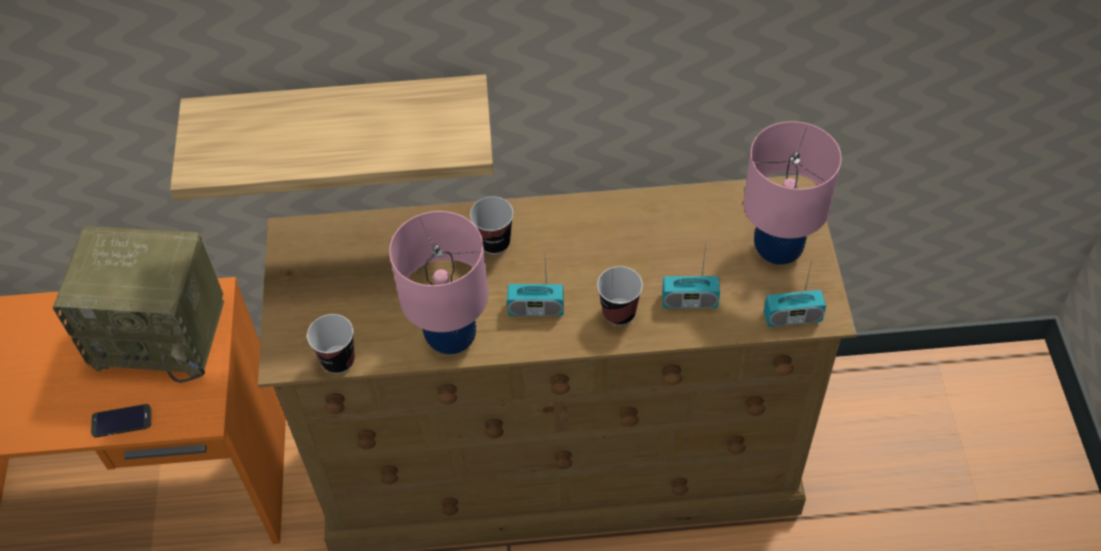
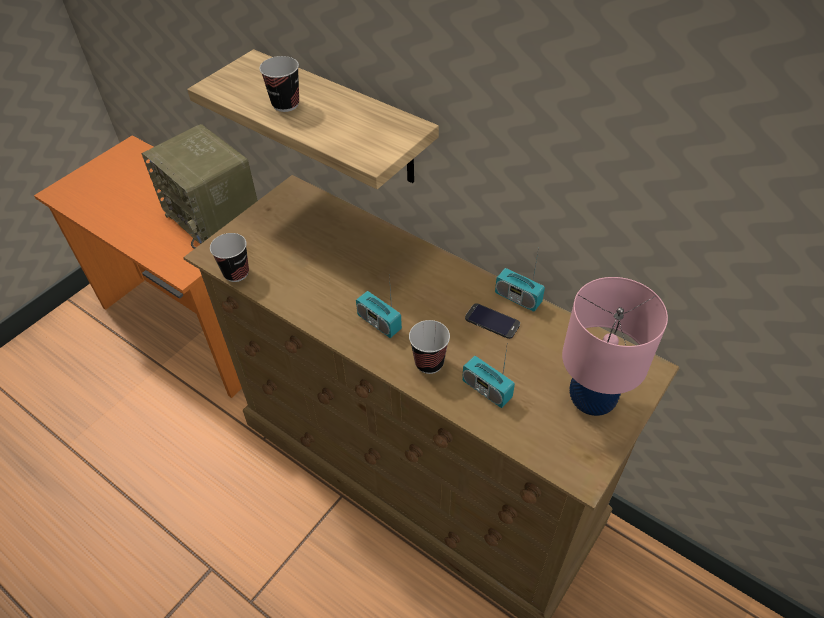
camera: 40 degrees right, 5 degrees down
(121, 421) = (148, 249): phone -> phone (492, 321)
(452, 336) = (312, 304): pink table lamp -> none
(494, 242) = (399, 266): cup -> cup (285, 104)
(792, 317) = (553, 456): radio -> radio (518, 298)

